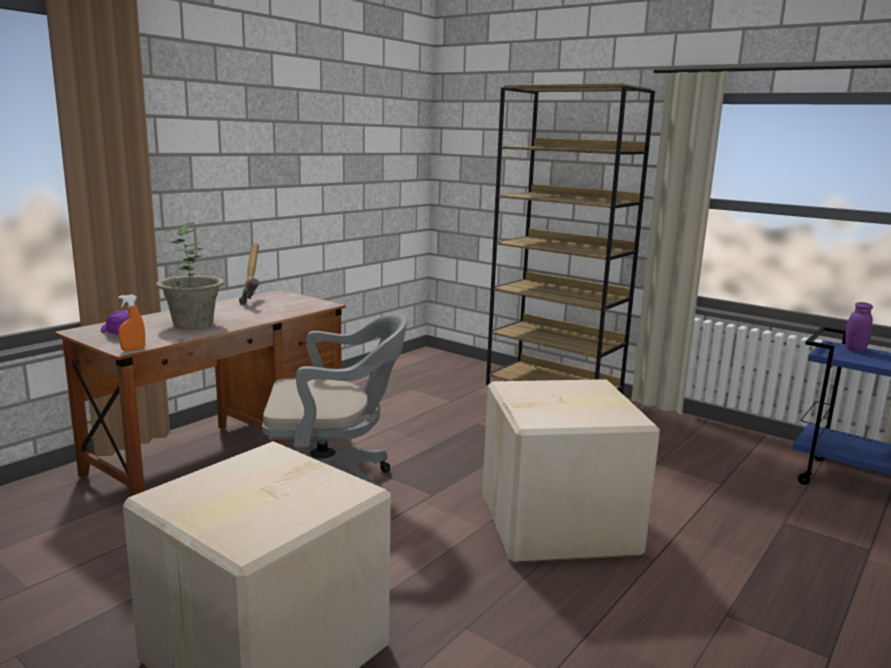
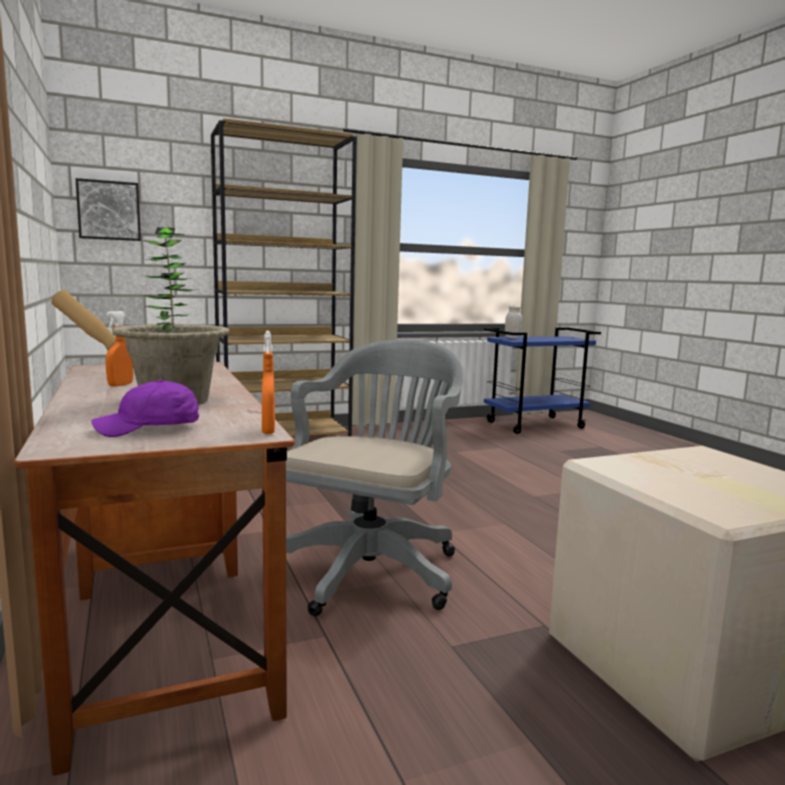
camera: 60 degrees left, 5 degrees down
(227, 308) = (120, 385): none -> orange spray bottle
(460, 164) = (109, 210): none -> picture
(560, 525) = (522, 499): cardboard box -> none
(854, 349) = (512, 337): purple jar -> white jar

